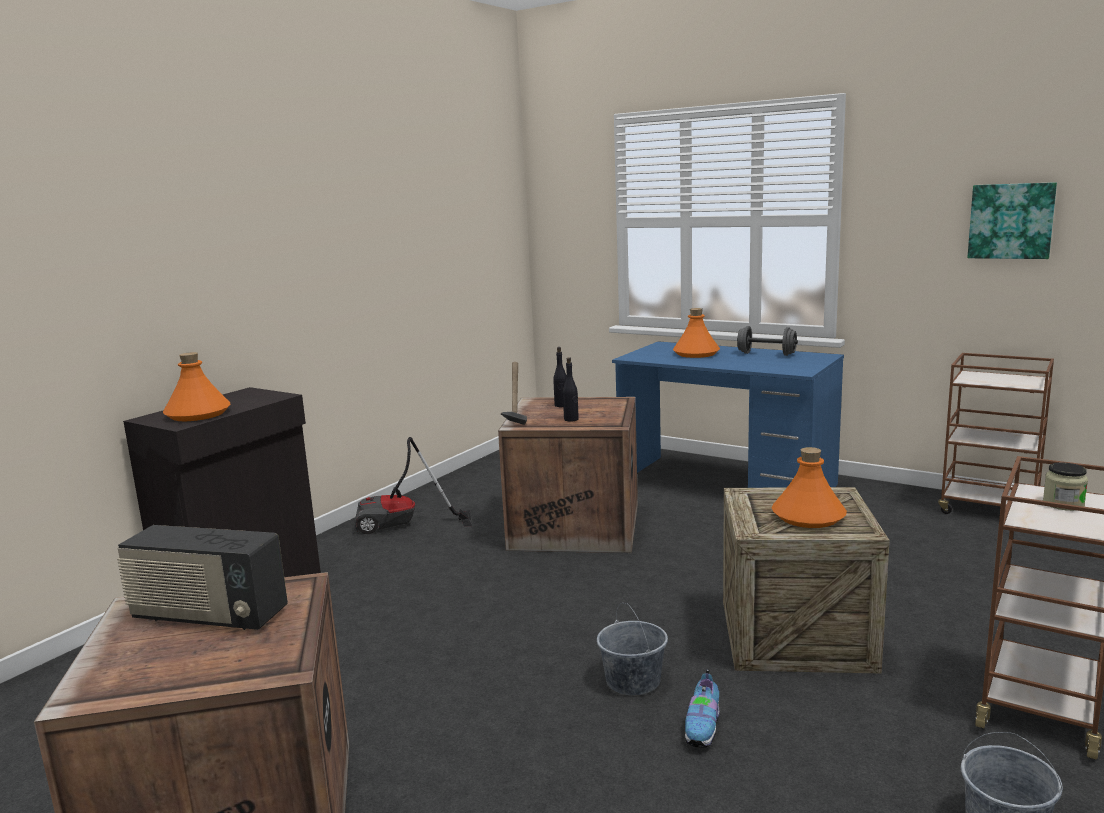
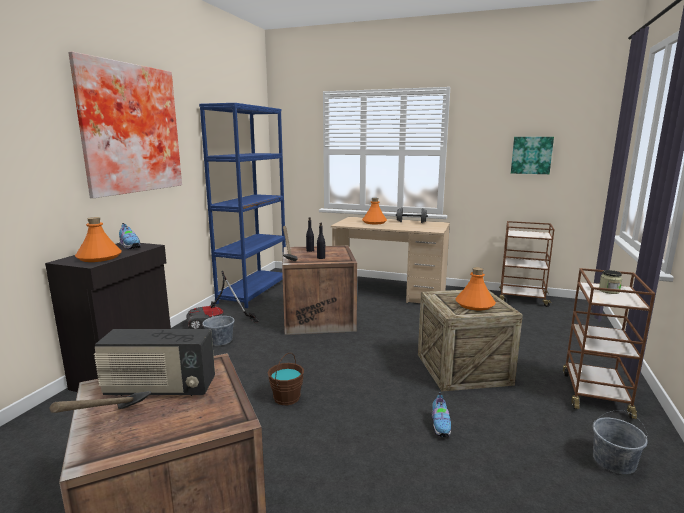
camera: 15 degrees left, 0 degrees up
(120, 668) = (111, 432): none -> hammer
(251, 397) = (130, 246): none -> shoe
(258, 210) = (129, 129): none -> picture
(465, 655) = (286, 397): none -> brown bucket
(485, 473) = (253, 291): none -> blue bookcase
(633, 681) = (390, 403): grey bucket -> grey bucket (220, 341)
(726, 484) = (389, 292): blue desk -> beige desk

